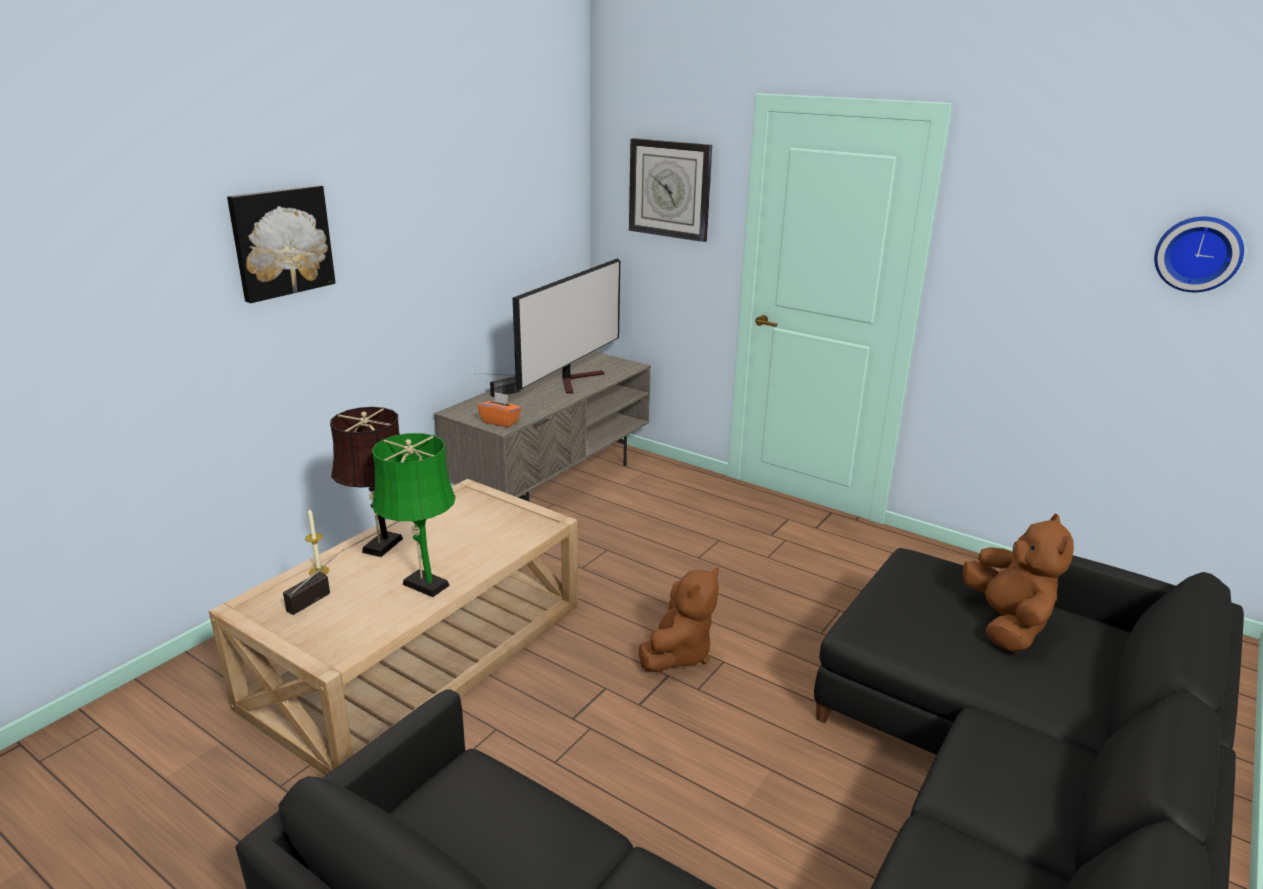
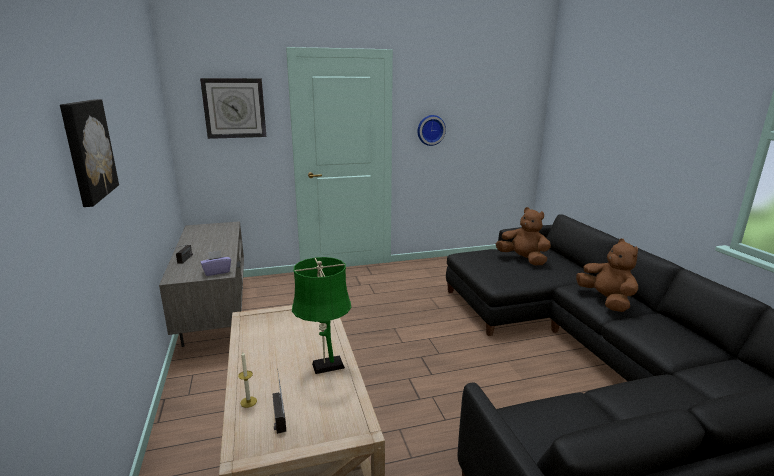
camera: 50 degrees left, 5 degrees down
(380, 547) = (258, 368): brown table lamp -> none
(500, 422) = (217, 272): orange tissue box -> purple tissue box
(576, 380) = (214, 239): television -> none
(678, 653) = (409, 346): brown plush toy -> brown plush toy (606, 301)
(1198, 253) = (492, 105): wall clock -> wall clock (430, 130)

